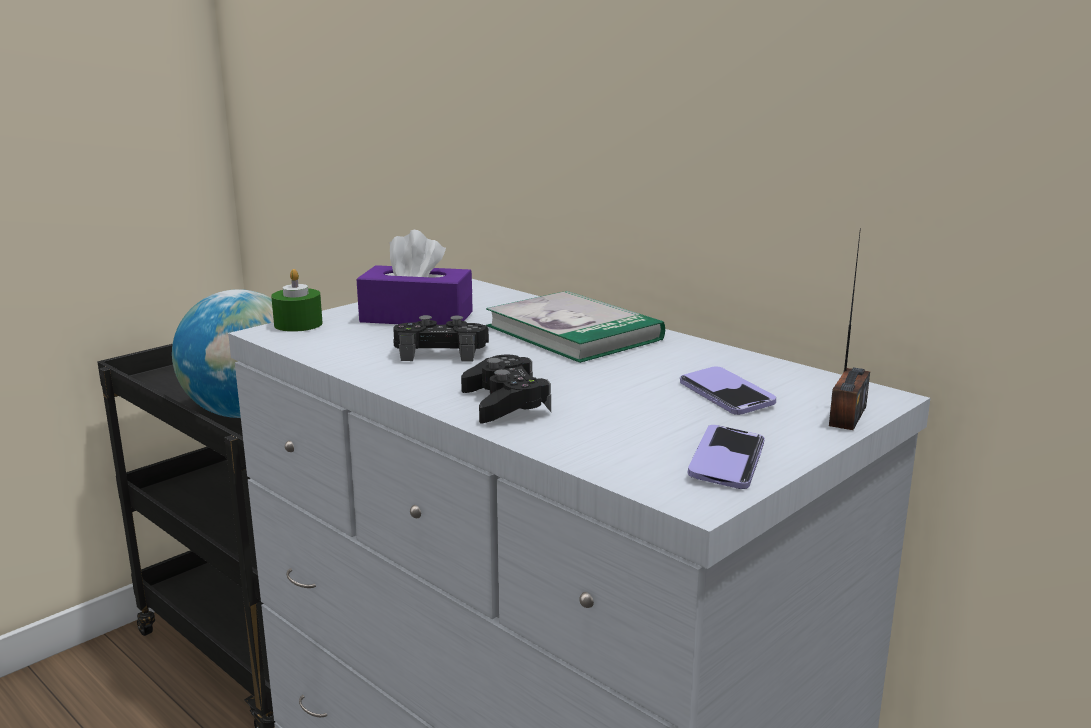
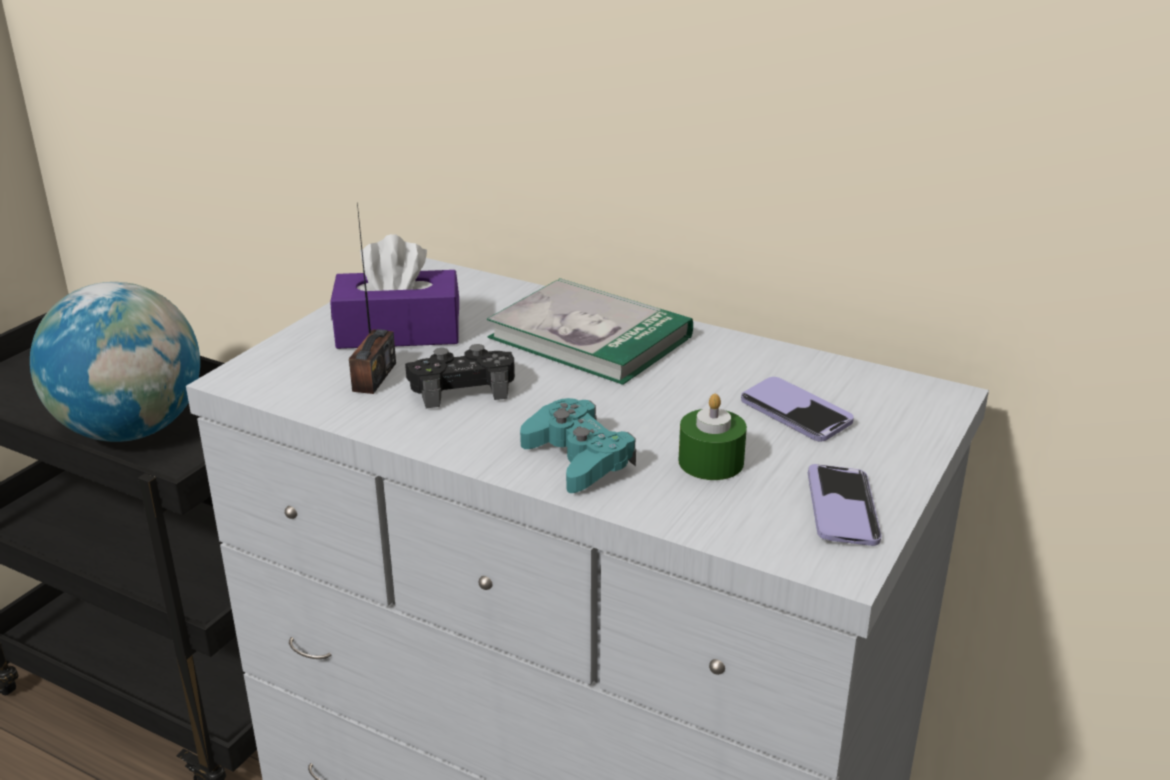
camera: 15 degrees left, 10 degrees up
(298, 324) = (264, 361): green candle -> green candle (711, 462)
(505, 403) = (578, 458): black game controller -> turquoise game controller
(847, 416) = (925, 428): radio -> radio (374, 377)

